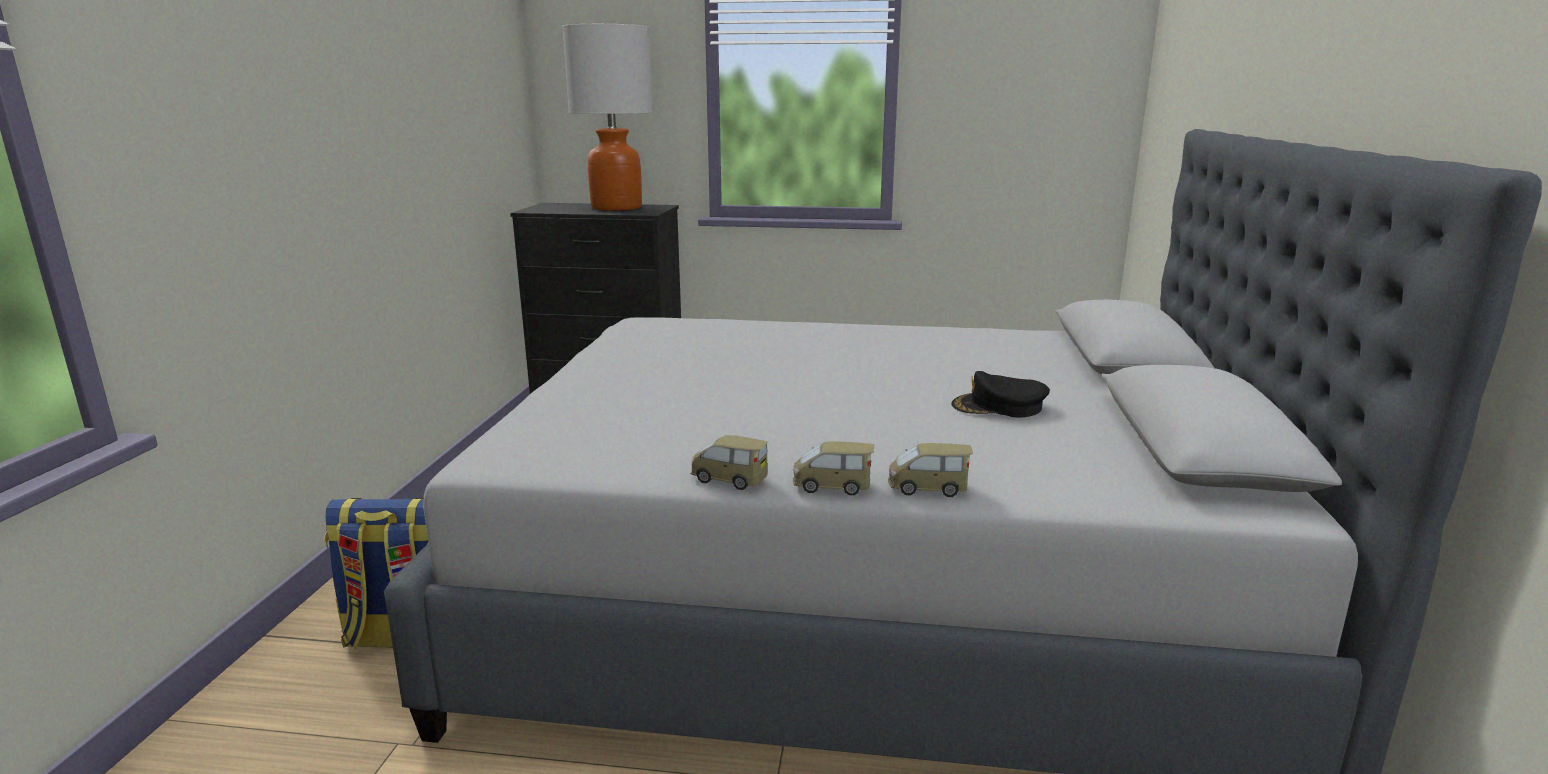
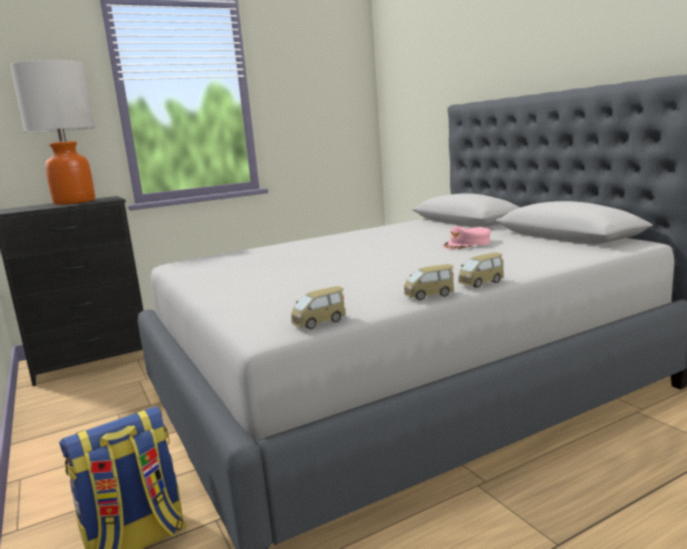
camera: 35 degrees left, 5 degrees down
(927, 488) = (518, 271): toy car -> toy car (318, 322)
(999, 407) = (467, 244): black cap -> pink cap

